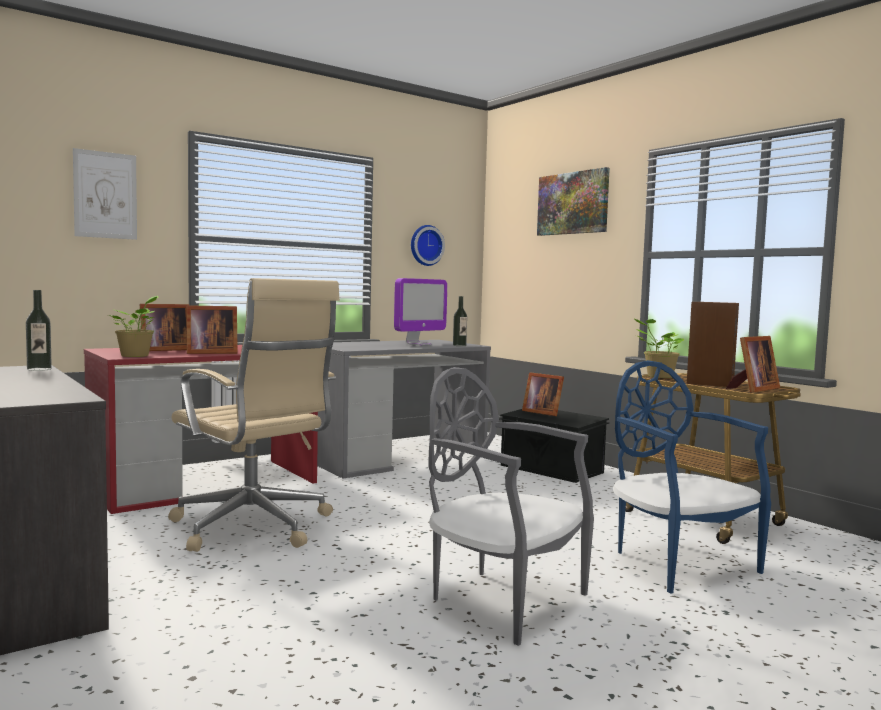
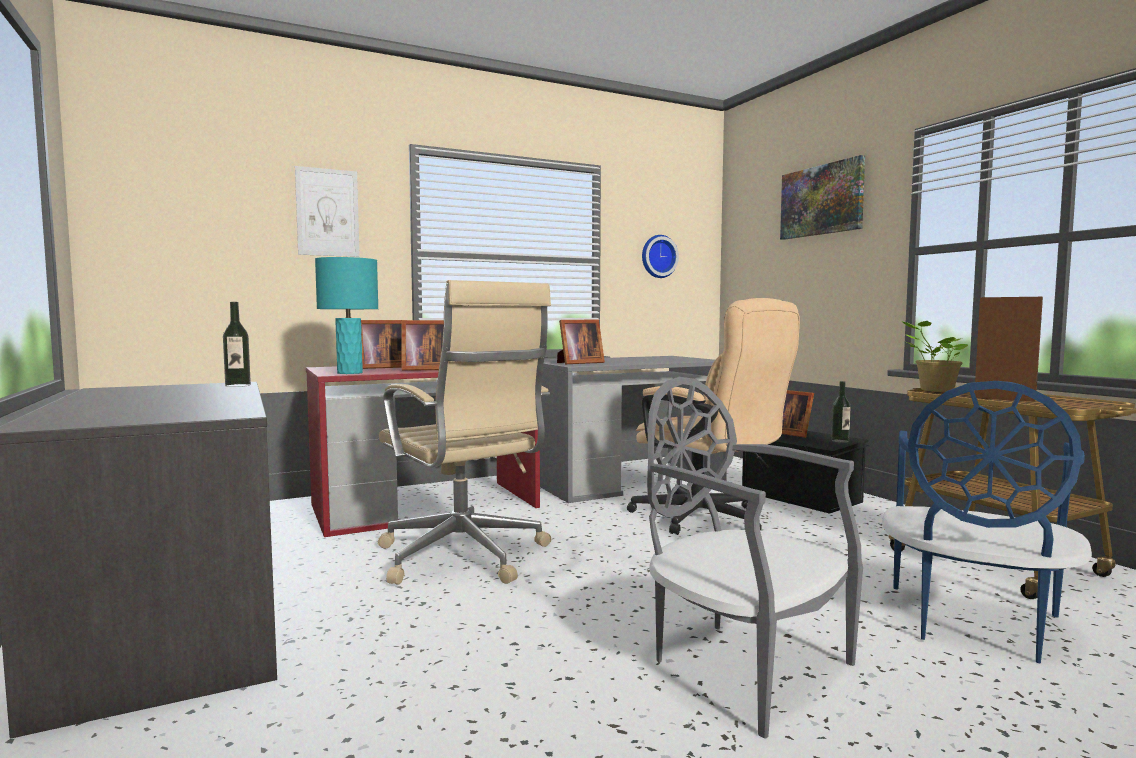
camera: 10 degrees right, 0 degrees up
(136, 356) = (349, 373): potted plant -> turquoise table lamp
(419, 344) = (650, 360): monitor -> none
(459, 345) = (694, 360): bottle -> bottle (840, 441)
(471, 490) = (708, 519): none -> beige office chair
(678, 563) = (974, 624): blue chair -> blue chair turned 135 degrees counterclockwise
(752, 389) = (1067, 404): picture frame -> picture frame (578, 363)

